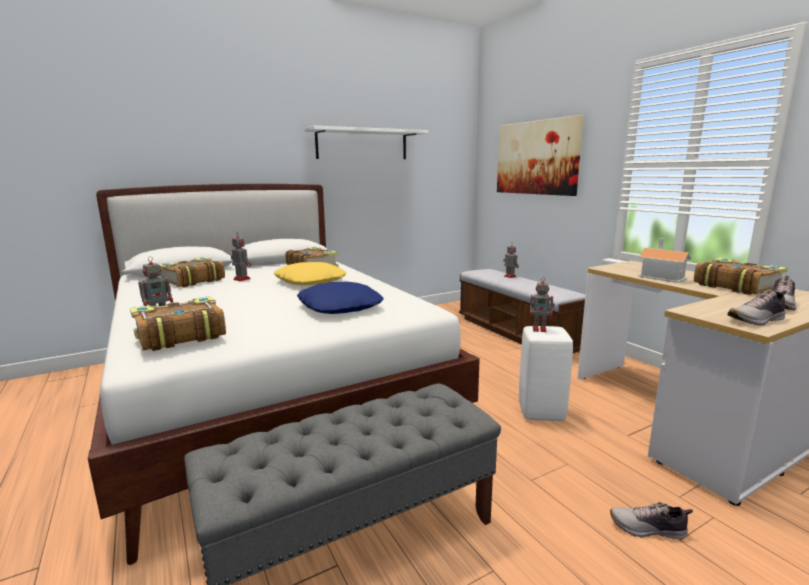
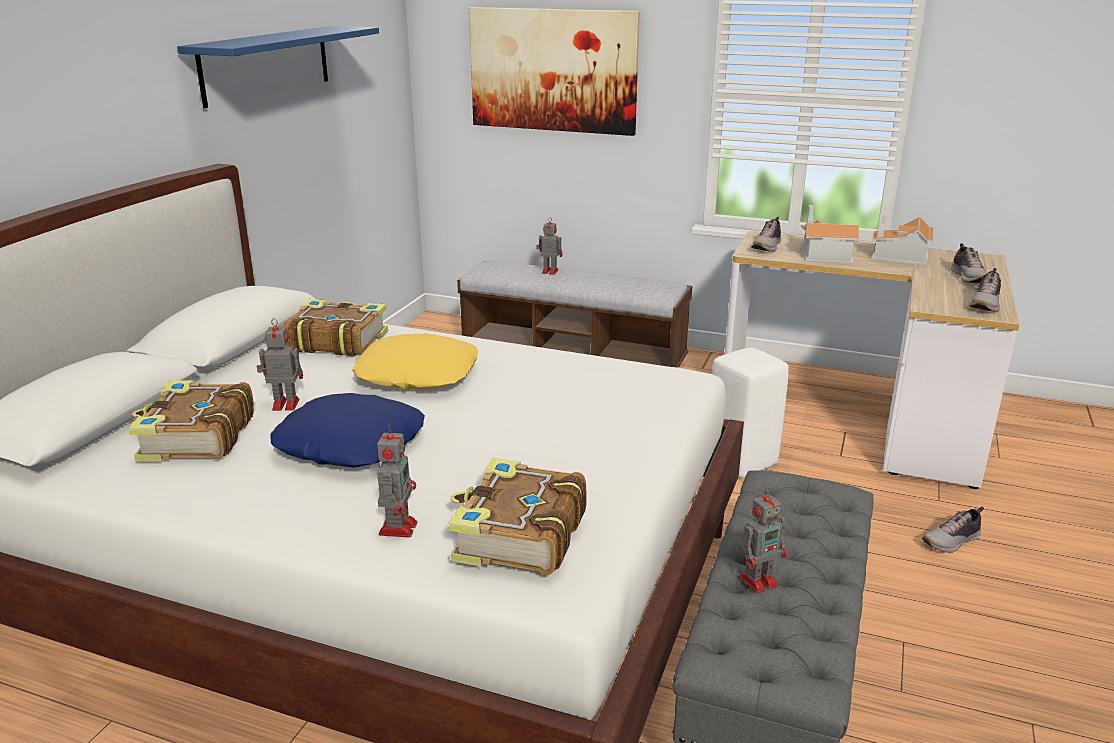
camera: 40 degrees left, 10 degrees up
(340, 307) = (580, 408): blue pillow -> blue pillow (351, 443)
(362, 144) = (266, 64): white shelf -> blue shelf
(540, 329) = (742, 358): toy robot -> toy robot (759, 580)
(625, 267) = (767, 246): none -> shoe
(735, 286) = (901, 257): book -> toy house

